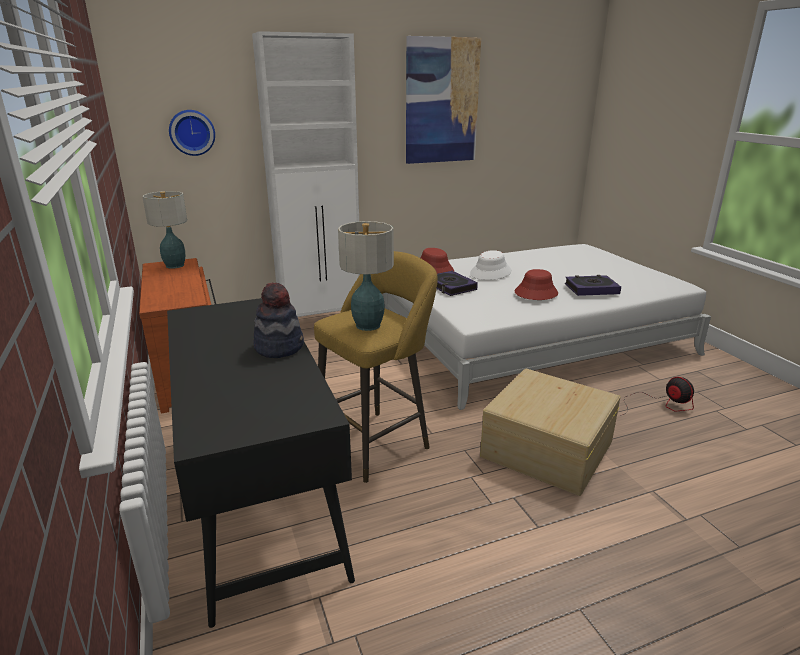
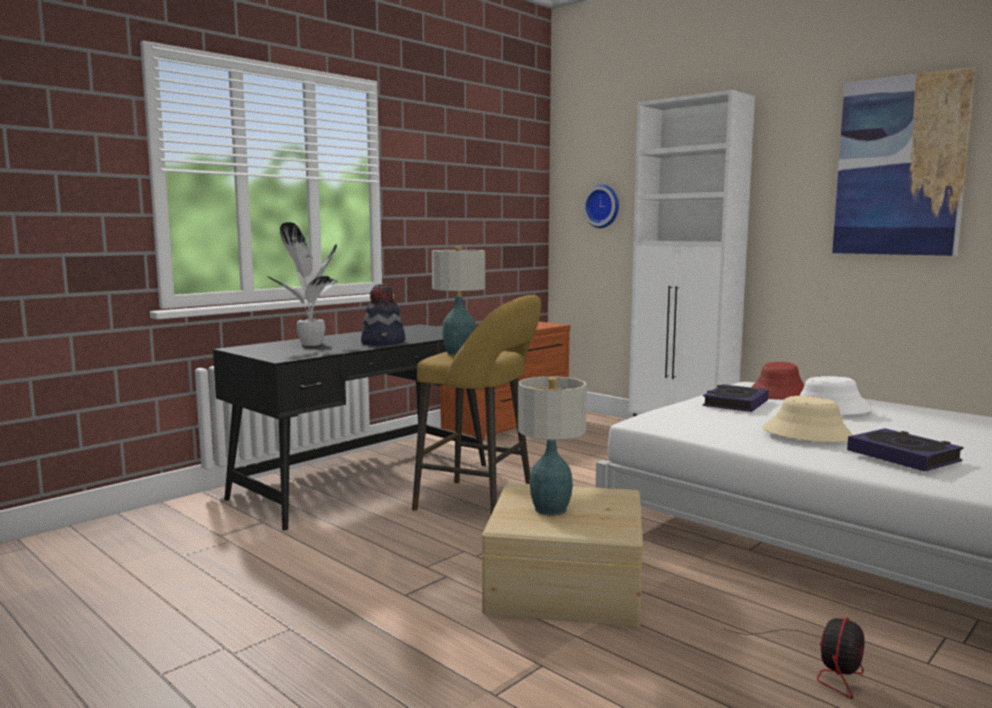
camera: 65 degrees right, 15 degrees down
(175, 265) = (541, 324): table lamp -> table lamp (551, 509)
(235, 387) = (310, 344): none -> potted plant
(535, 293) = (807, 434): red hat -> beige hat

